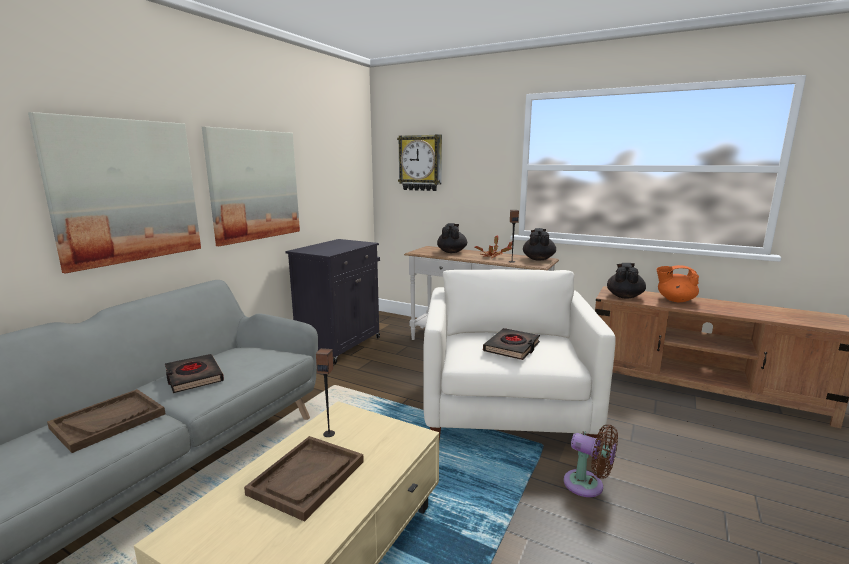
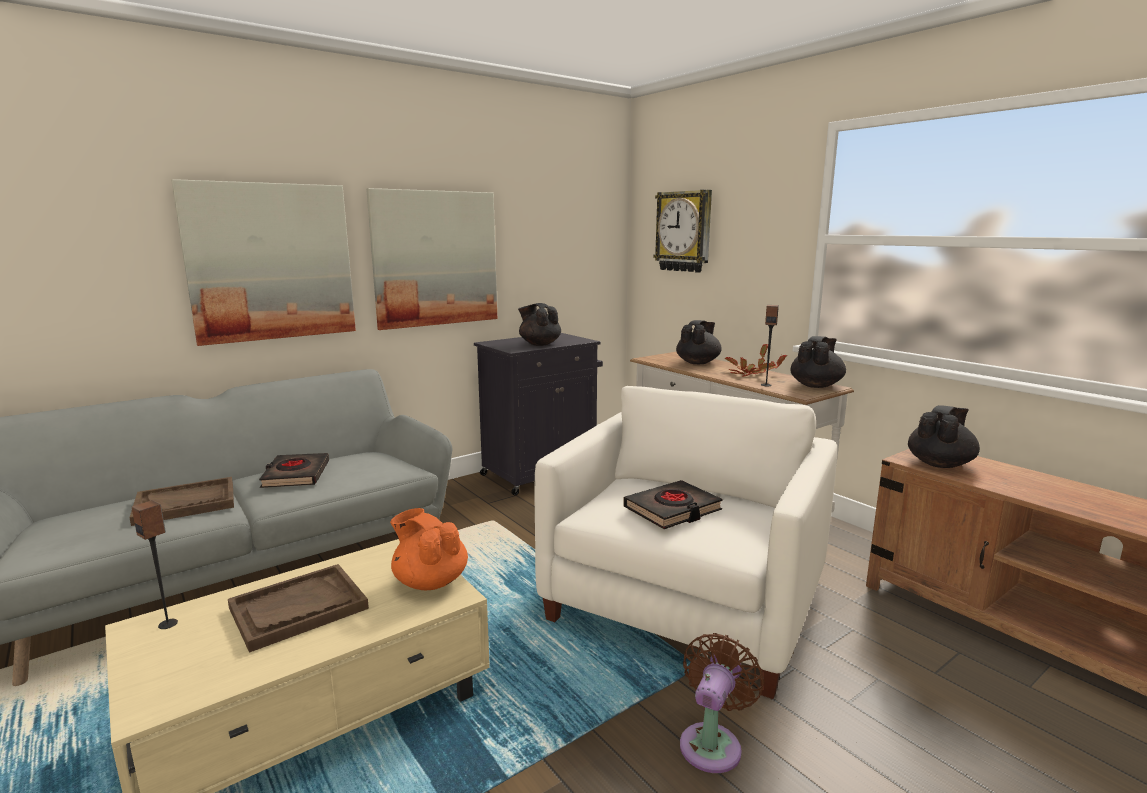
camera: 25 degrees right, 0 degrees up
(329, 433) = (368, 567): speaker -> speaker (168, 624)
(339, 248) = (539, 344): none -> black teapot
(587, 485) = (712, 743): brown fan -> brown fan turned 120 degrees counterclockwise
(675, 300) = (1036, 484): orange teapot -> orange teapot (430, 581)

